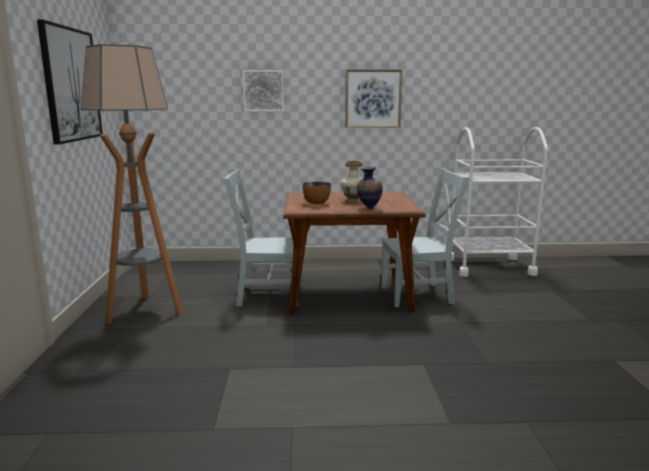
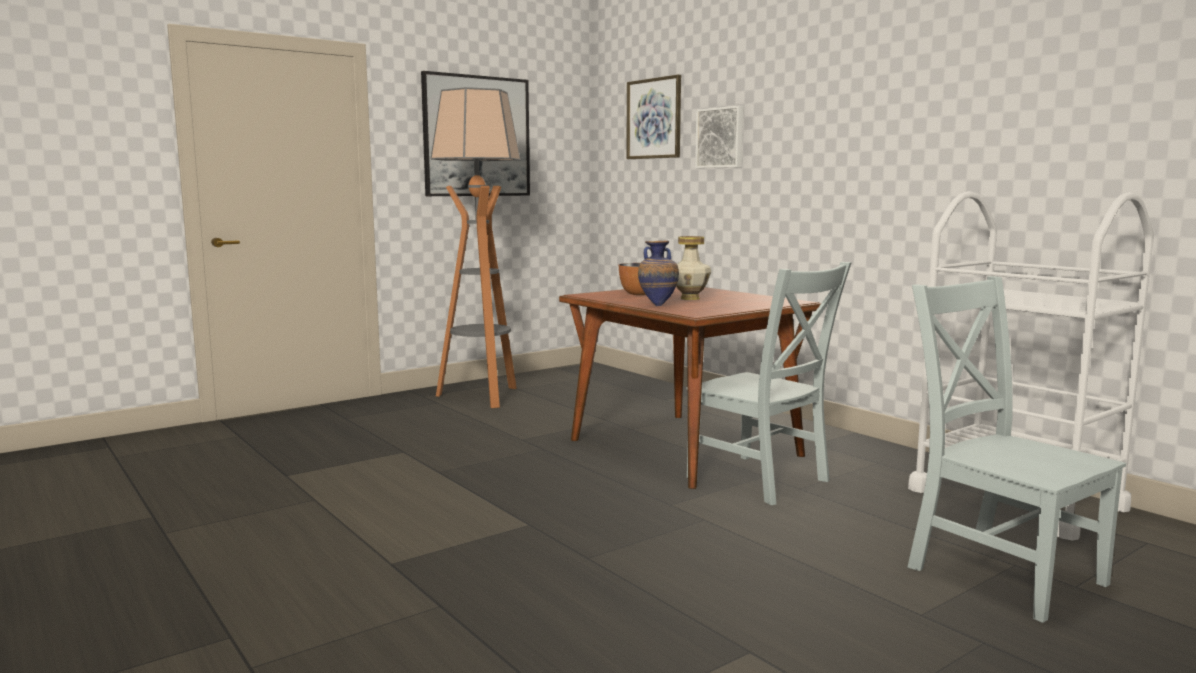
camera: 55 degrees right, 5 degrees down
(266, 295) = (602, 420): grey chair -> grey chair (999, 572)
(373, 99) = (858, 143): picture -> picture (654, 118)

